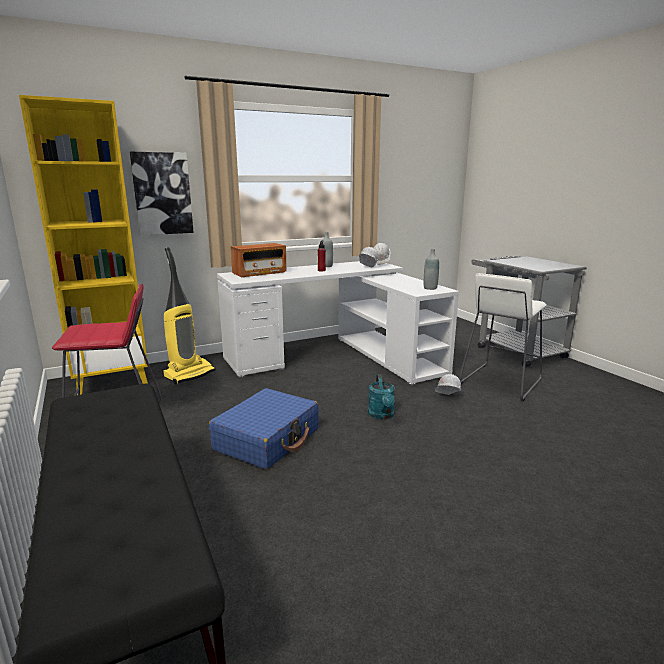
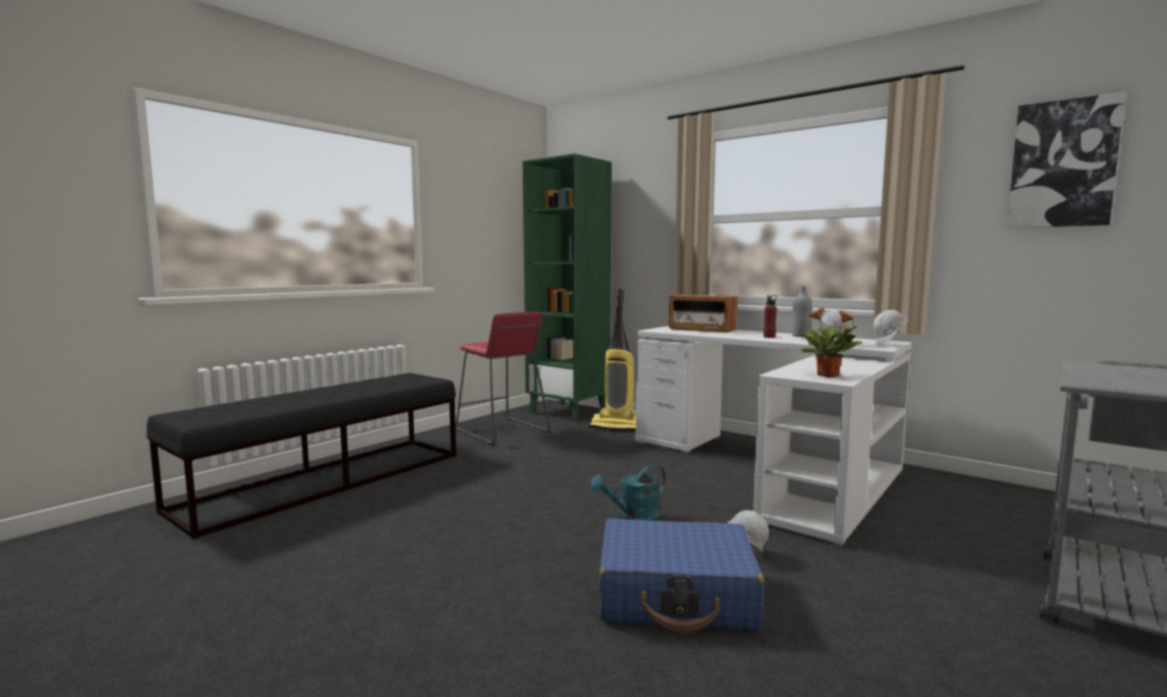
camera: 65 degrees right, 10 degrees down
(112, 381) = (569, 412): yellow bookcase -> green bookcase
(162, 194) = (647, 237): picture -> picture (1062, 164)
(267, 439) = (521, 480): blue suitcase -> blue suitcase (677, 596)
(430, 288) = (828, 375): grey bottle -> potted plant
(500, 382) = (899, 594): white stool -> none

